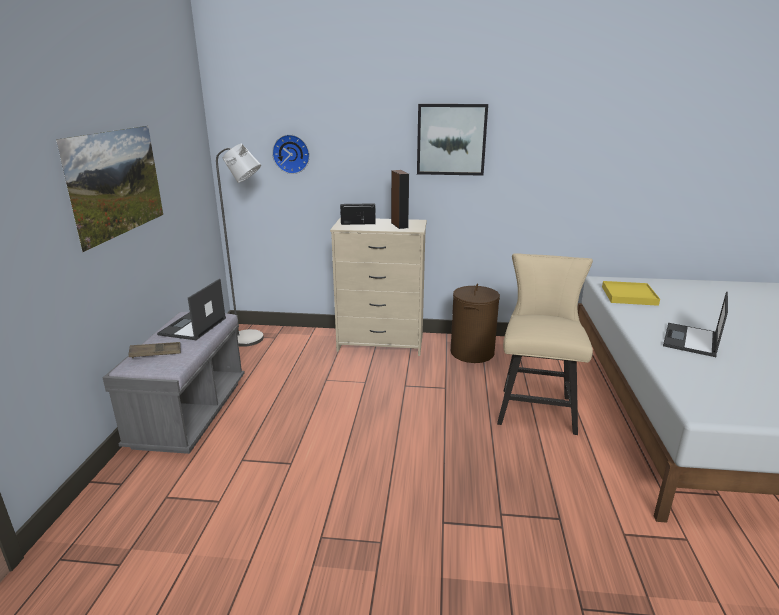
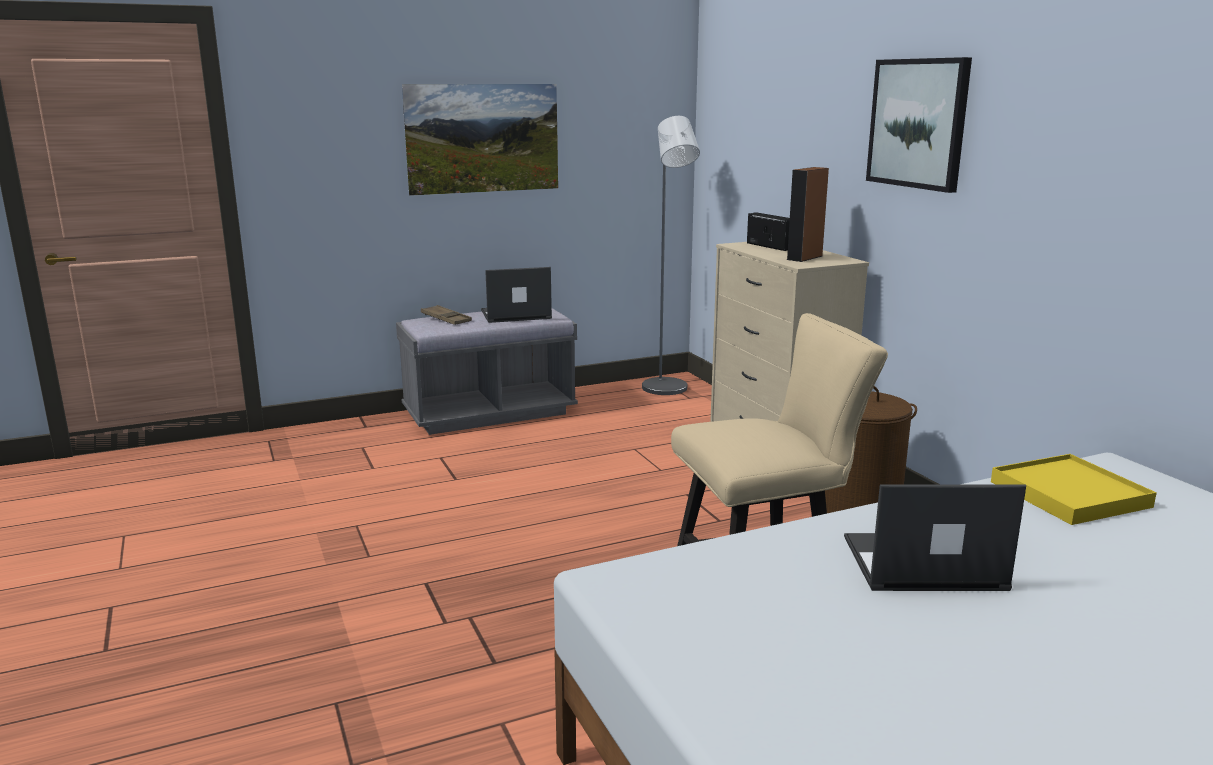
camera: 60 degrees right, 5 degrees down
(291, 154) = (754, 137): wall clock -> none

